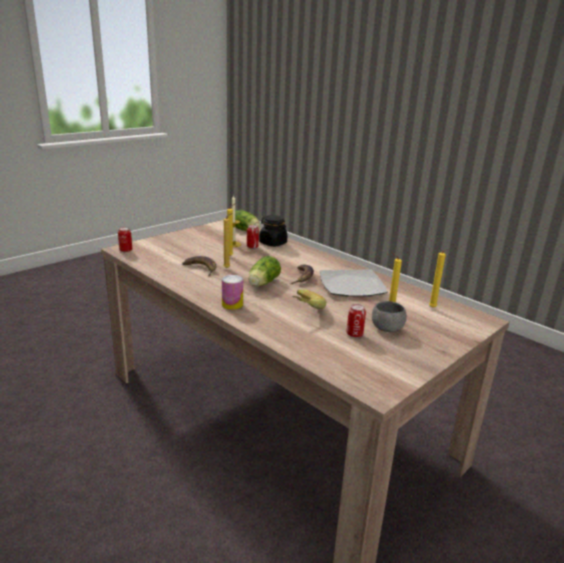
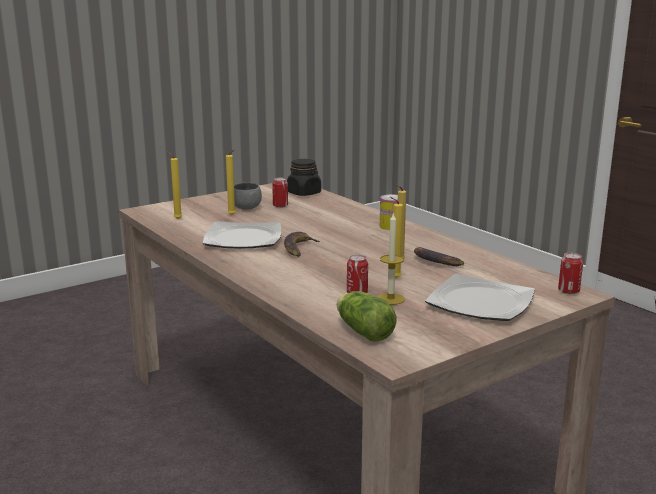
camera: 170 degrees left, 5 degrees down
(182, 243) = (481, 302): none -> plate
(262, 283) = (353, 243): lettuce -> none
(272, 243) = (319, 300): black jar -> black jar (304, 193)
(302, 309) = (317, 221): banana -> none

